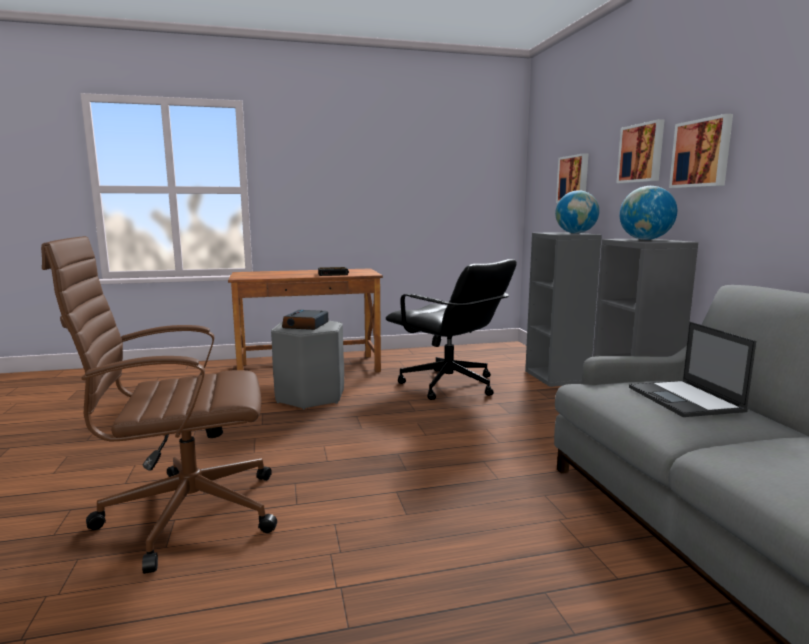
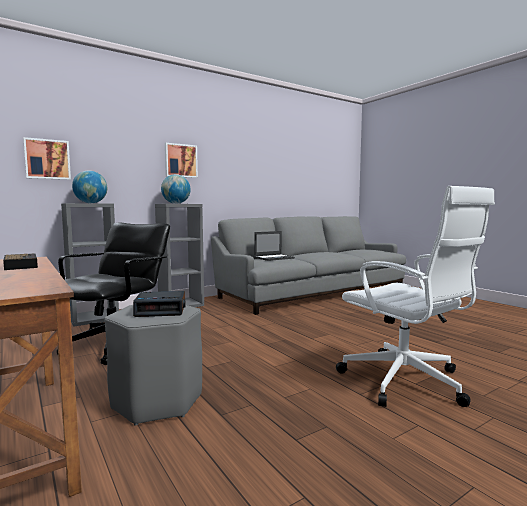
camera: 110 degrees left, 5 degrees down
(185, 514) = (406, 382): brown office chair -> white office chair
(642, 153) = (134, 152): picture -> none

